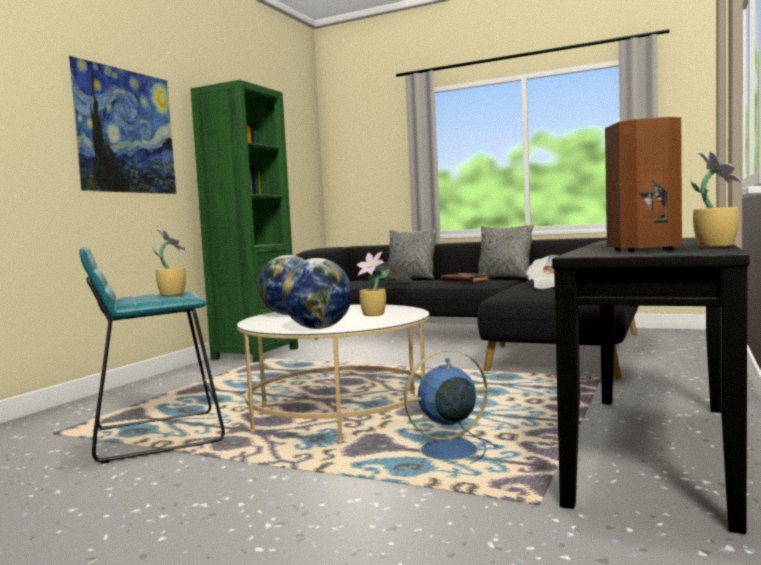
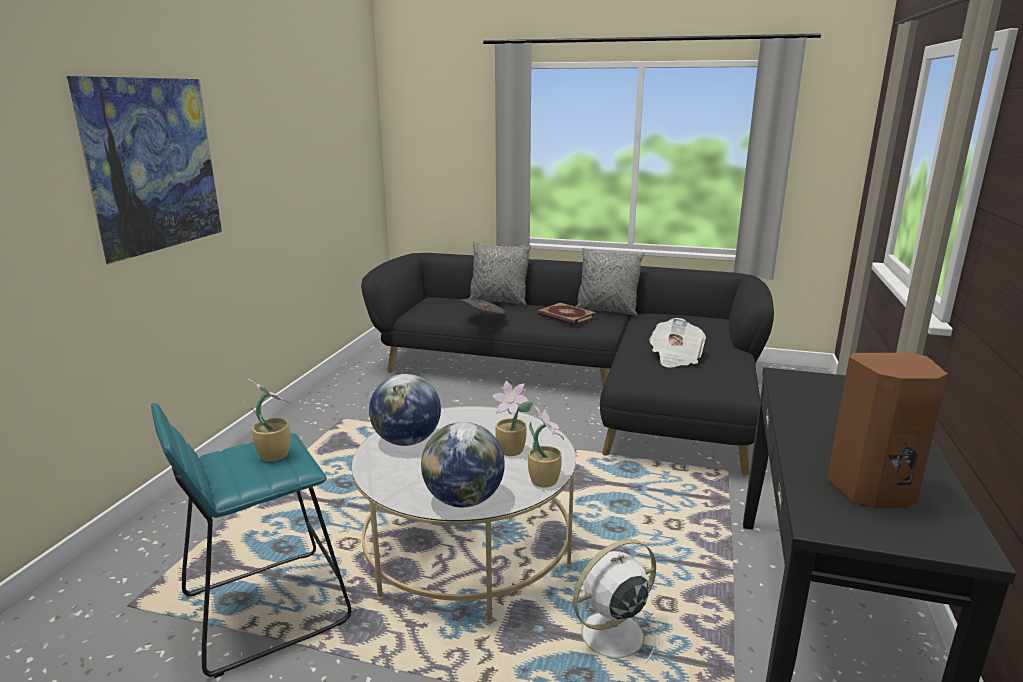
camera: 10 degrees left, 15 degrees up
(255, 354) = (326, 406): green bookcase -> none
(446, 451) = (610, 636): blue fan -> white fan
(715, 246) = (944, 491): potted plant -> potted plant (544, 480)

